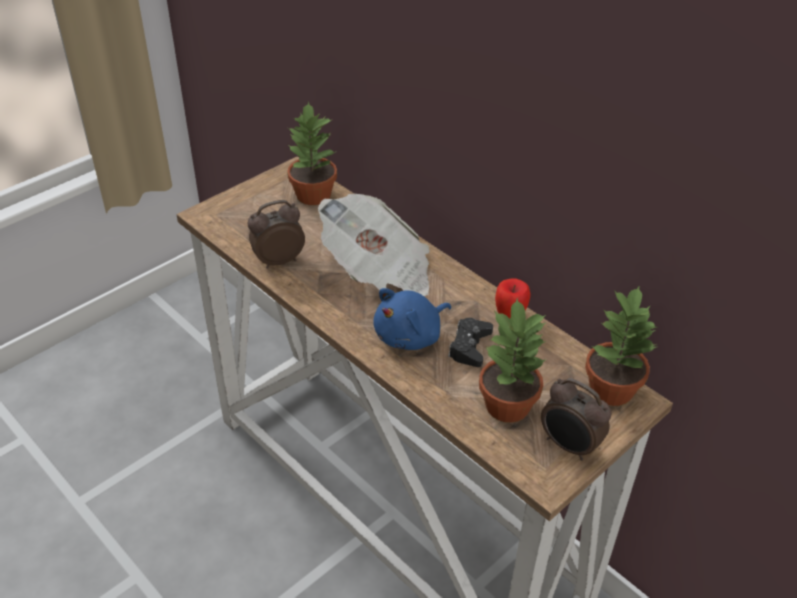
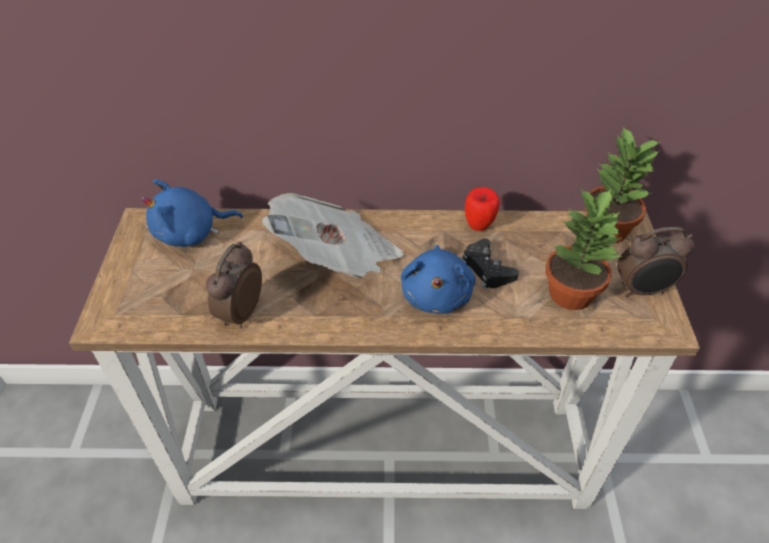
camera: 45 degrees left, 5 degrees up
(313, 195) = (191, 233): potted plant -> blue plush toy

